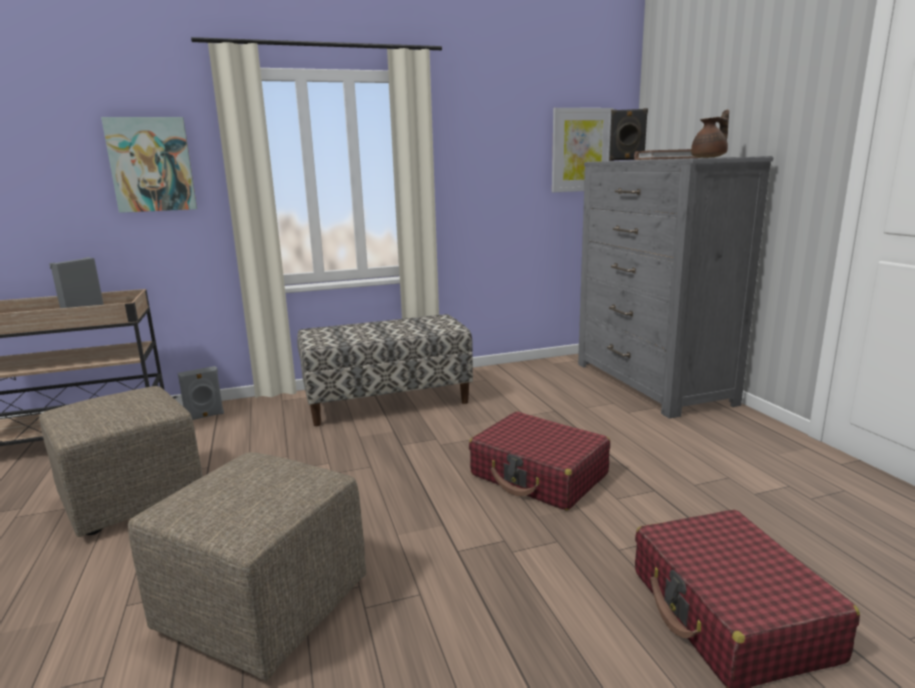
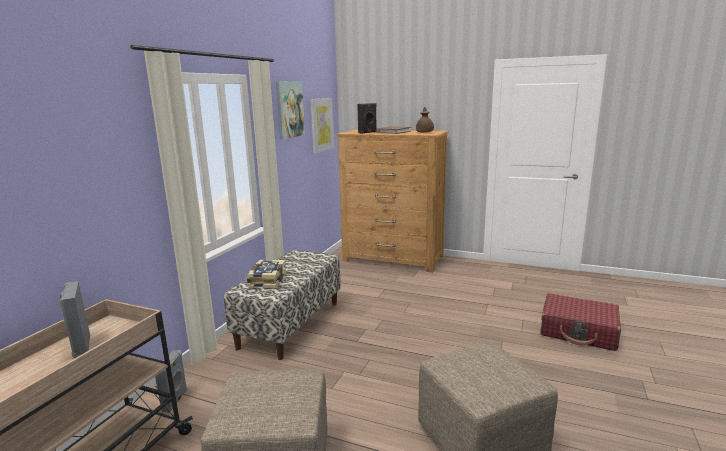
camera: 50 degrees left, 0 degrees up
(151, 165) = (89, 170): picture -> picture (289, 109)
(347, 331) = (266, 280): none -> book
(539, 475) = (443, 320): red suitcase -> none
(651, 383) = (393, 259): grey dresser -> brown dresser

